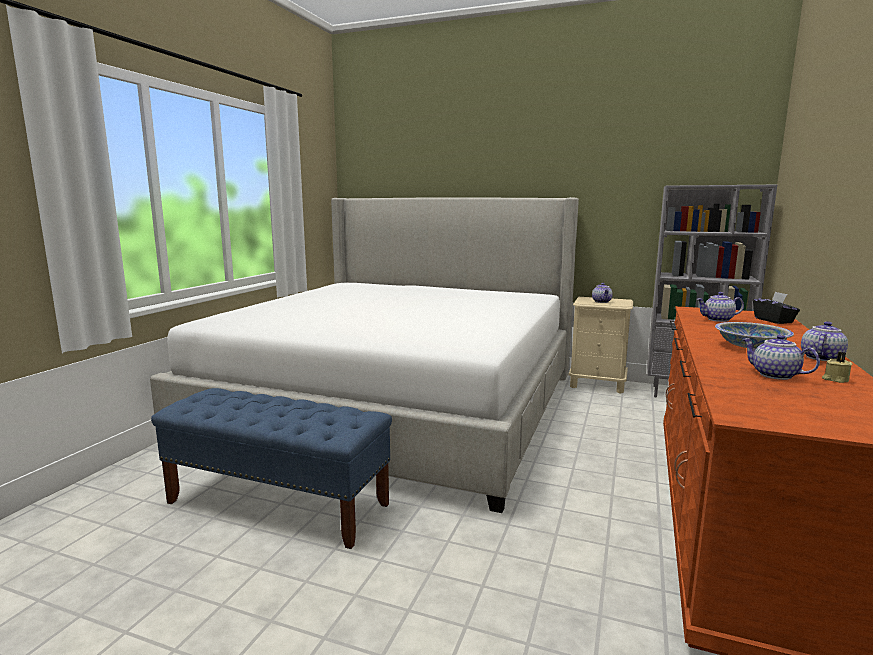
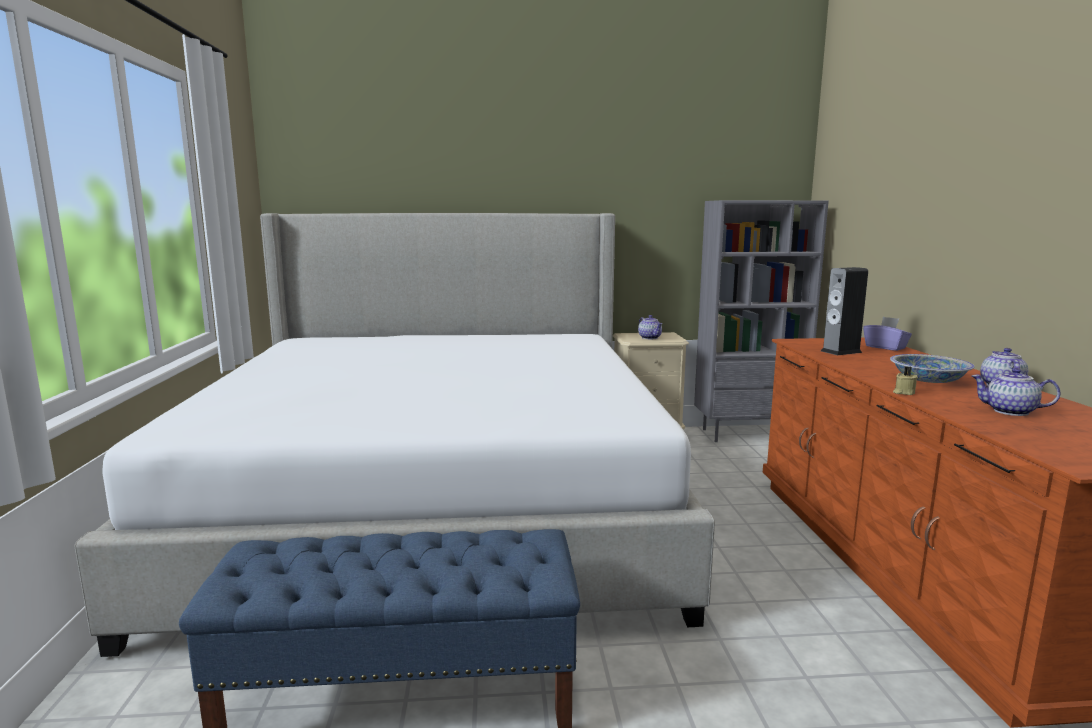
camera: 25 degrees left, 0 degrees up
(718, 320) = (841, 351): teapot -> speaker
(773, 320) = (885, 347): black tissue box -> purple tissue box
(835, 379) = (1057, 408): beige candle -> beige candle (903, 392)

